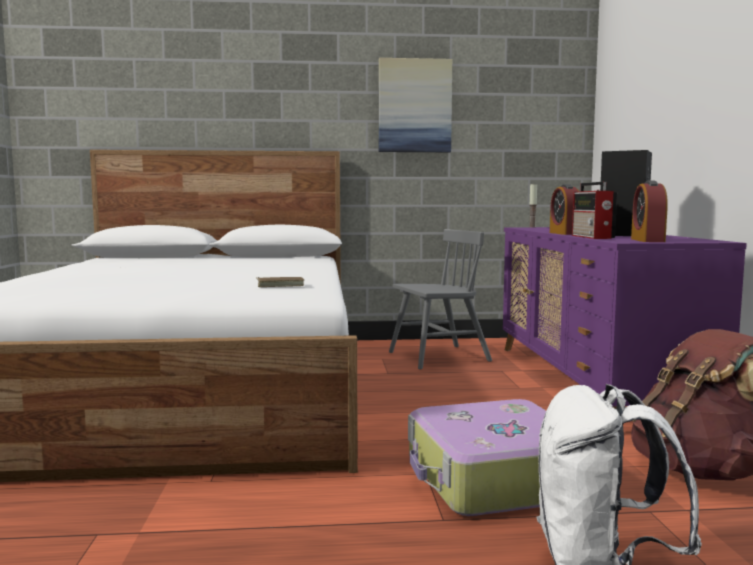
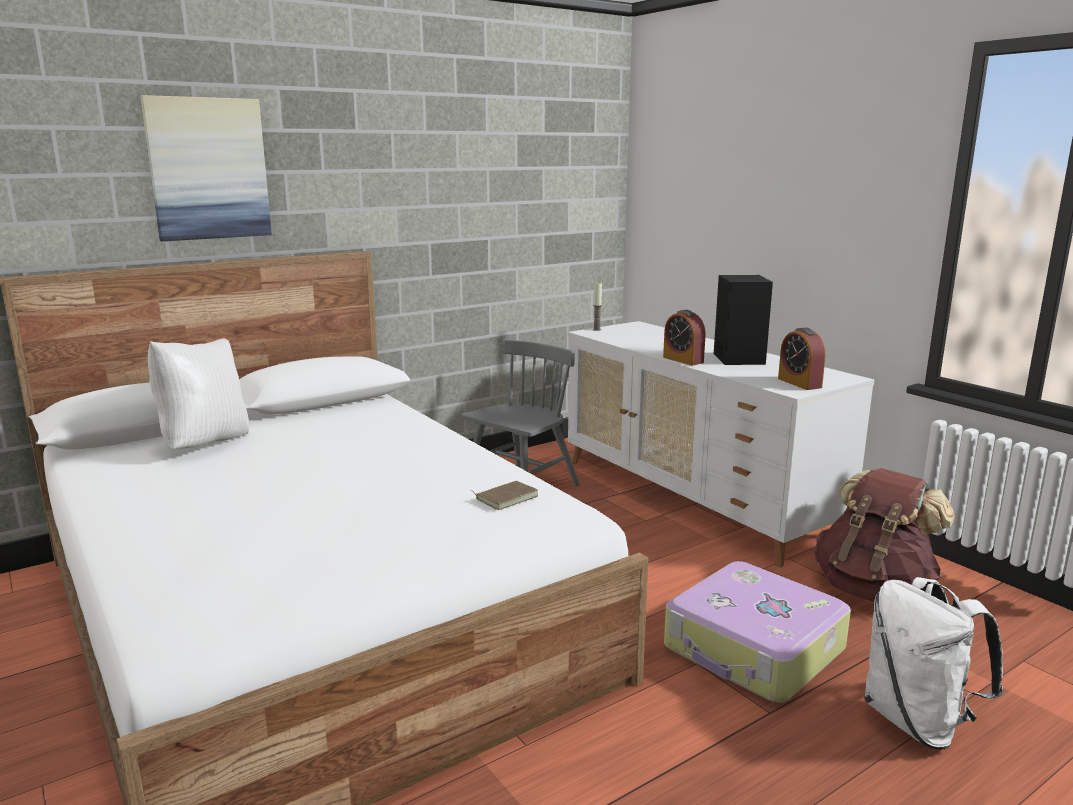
camera: 30 degrees left, 10 degrees up
(168, 260) = (205, 443): none -> white pillow
(414, 106) = (450, 186): picture -> picture (208, 169)
(590, 382) = (694, 497): purple dresser -> white dresser
(592, 237) = (734, 374): radio -> none

